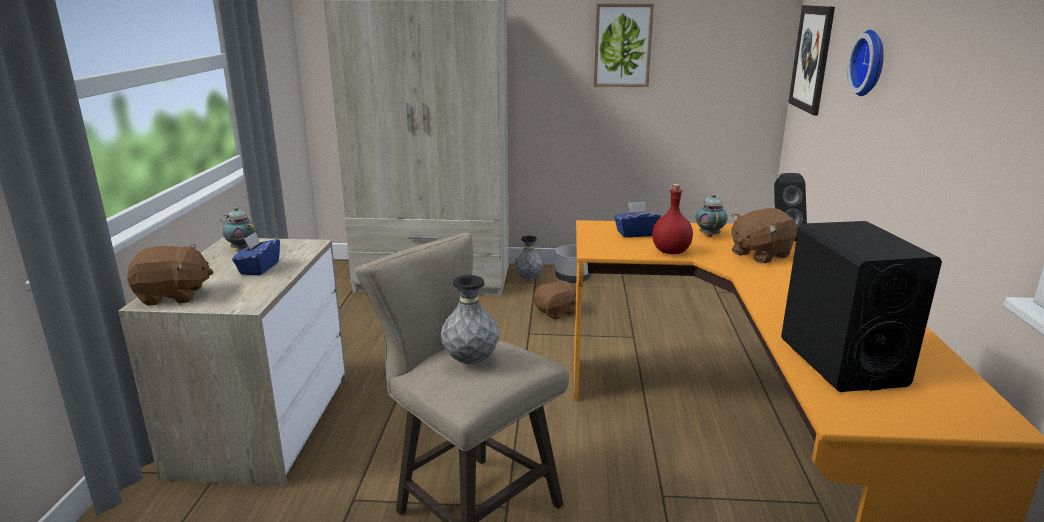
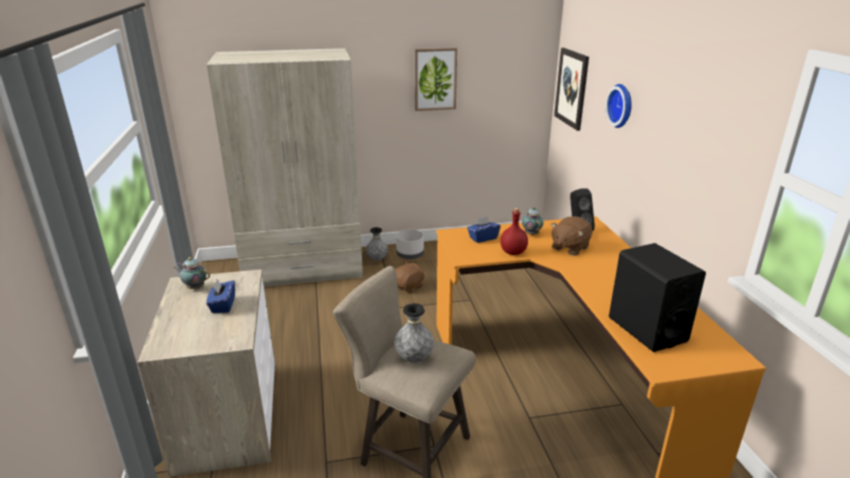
camera: 15 degrees left, 5 degrees up
(173, 296) = (173, 341): brown plush toy -> none

